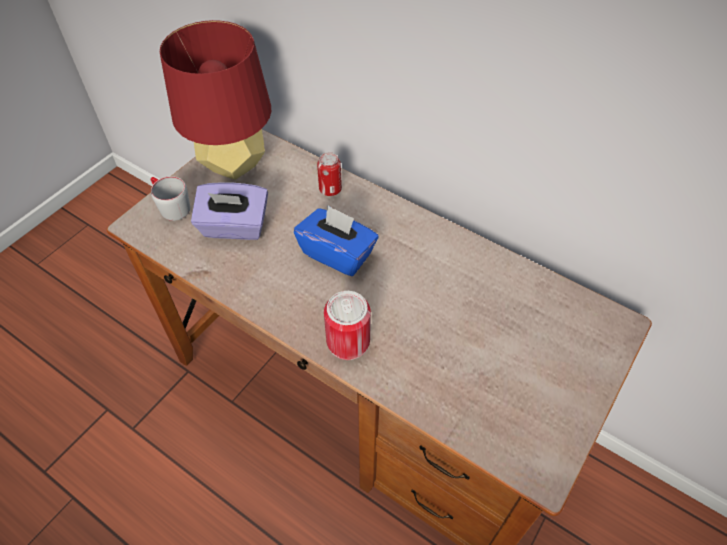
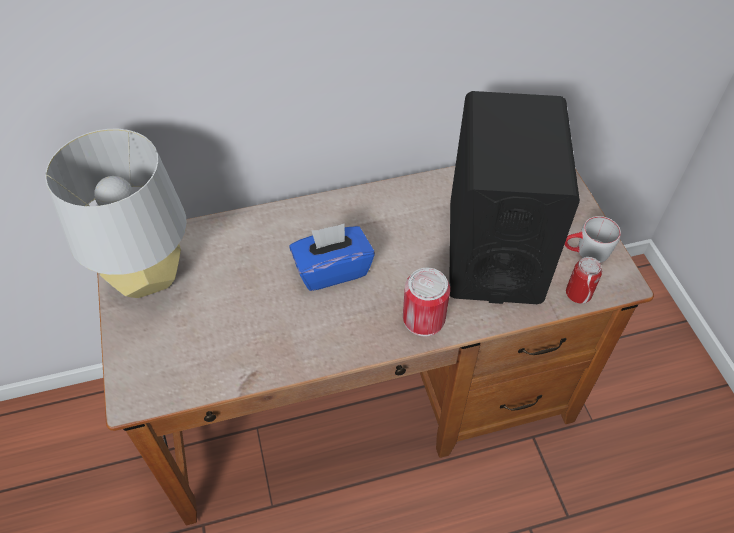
camera: 50 degrees left, 0 degrees up
(171, 206) = (142, 356): grey mug -> grey mug (585, 252)
(233, 165) = (148, 278): red table lamp -> grey table lamp
(234, 227) = (225, 322): purple tissue box -> none
(330, 189) = (258, 230): can -> can (578, 294)
(467, 346) = (493, 251): none -> black speaker

